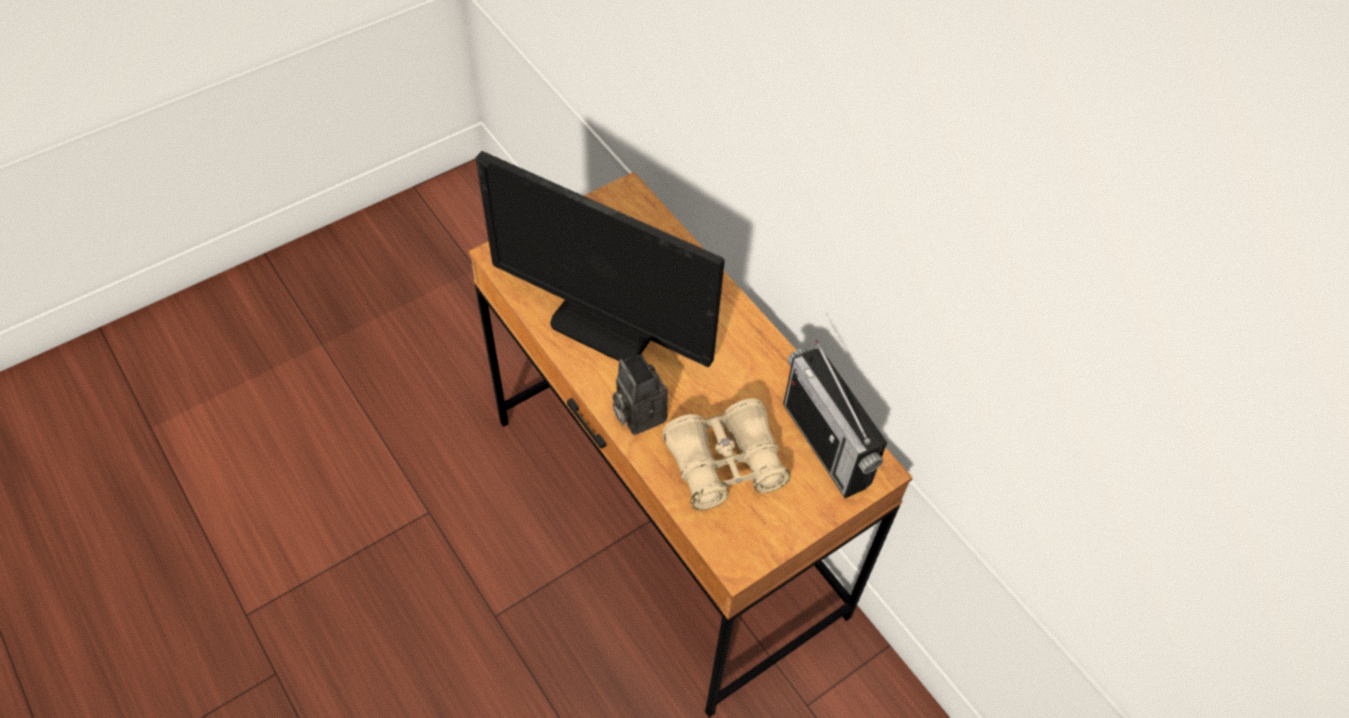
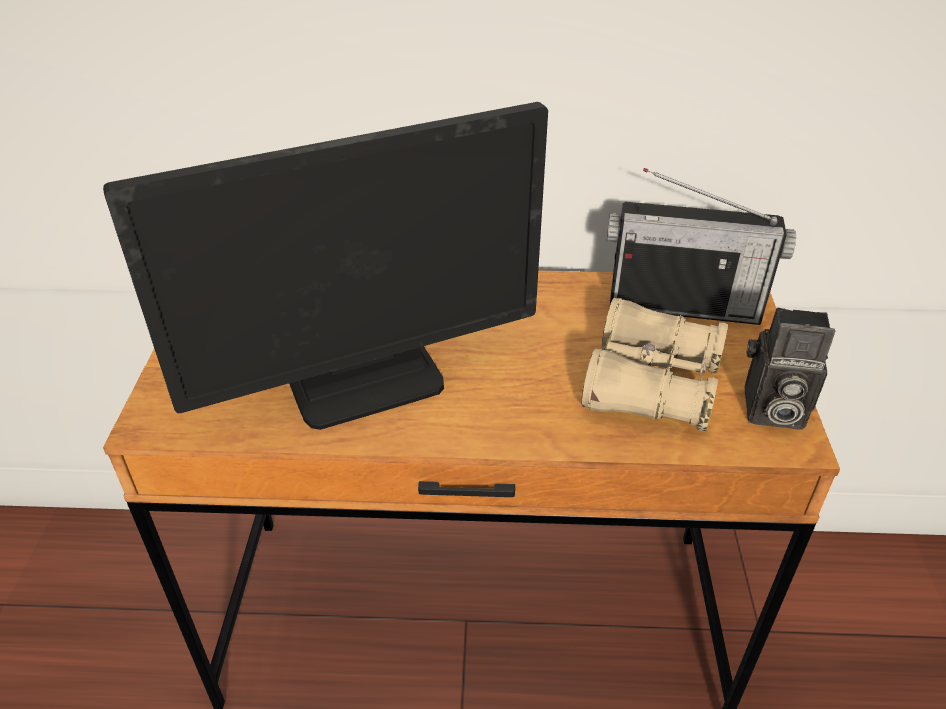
camera: 50 degrees left, 15 degrees down
(637, 413) = (518, 418): camera -> camera (770, 411)

